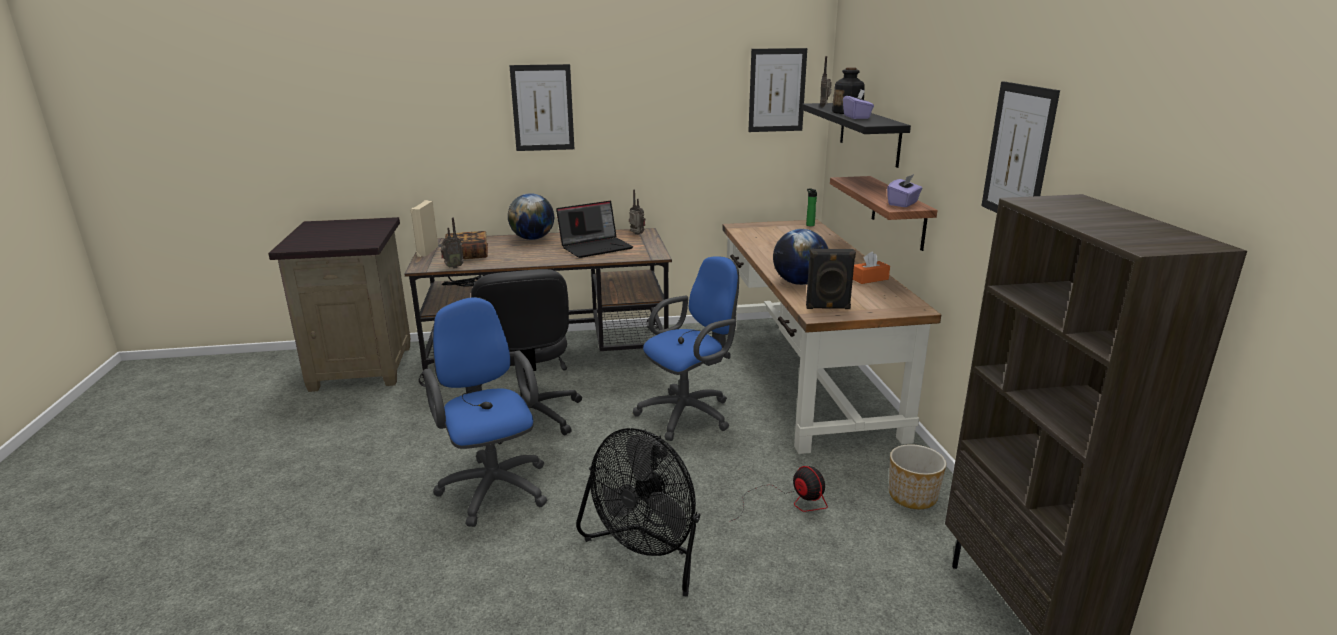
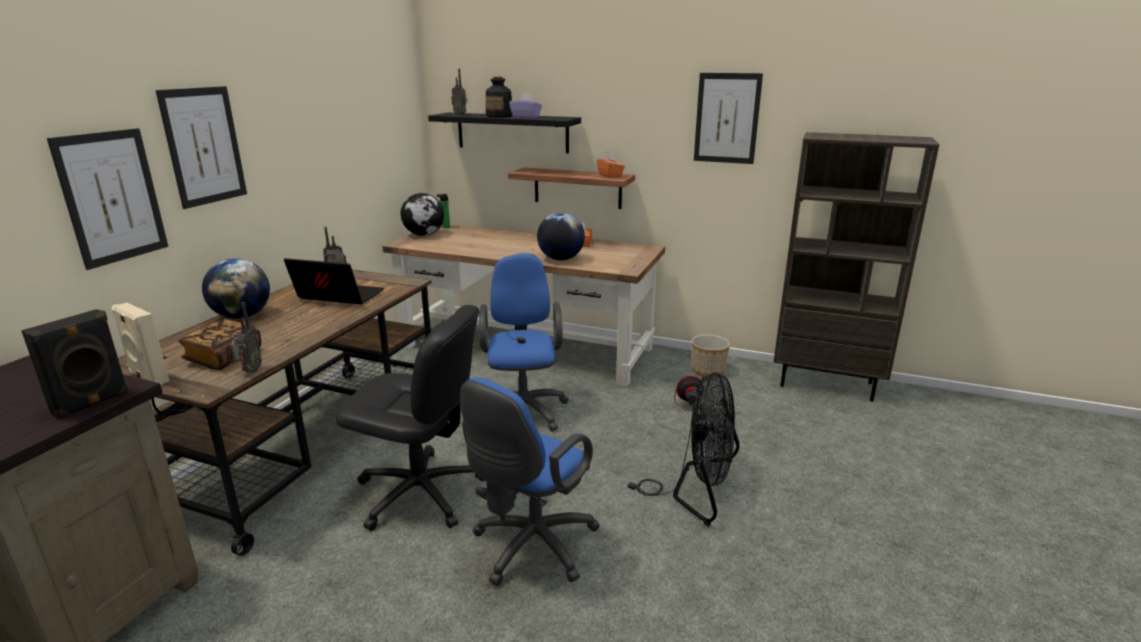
camera: 60 degrees left, 0 degrees up
(493, 485) = (530, 548): blue office chair -> blue office chair turned 60 degrees counterclockwise
(596, 247) = (337, 297): laptop -> laptop turned 75 degrees counterclockwise
(647, 549) = (695, 487): black fan -> black fan turned 45 degrees counterclockwise
(775, 225) = (424, 234): none -> globe
(777, 90) = (393, 106): picture -> picture (112, 197)
(828, 307) = (618, 264): black speaker -> black speaker (92, 403)
(903, 203) = (610, 175): purple tissue box -> orange tissue box

